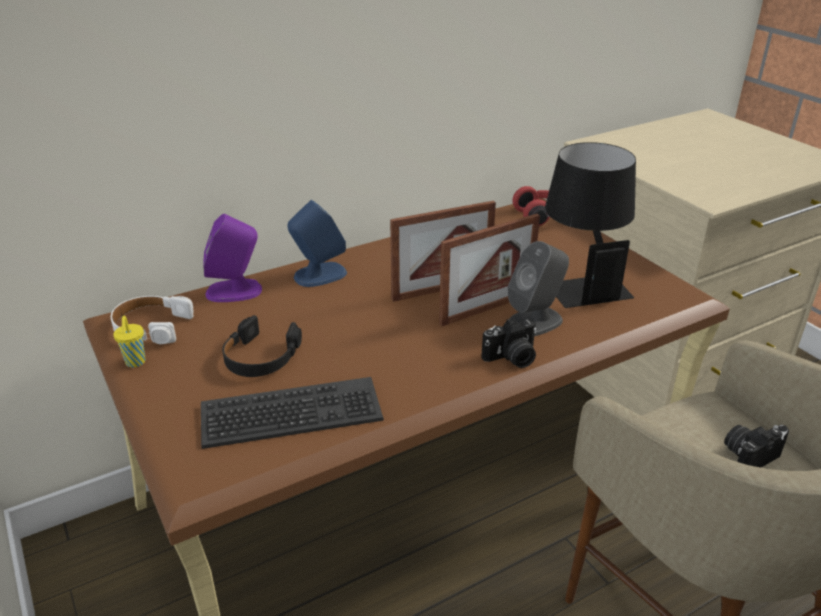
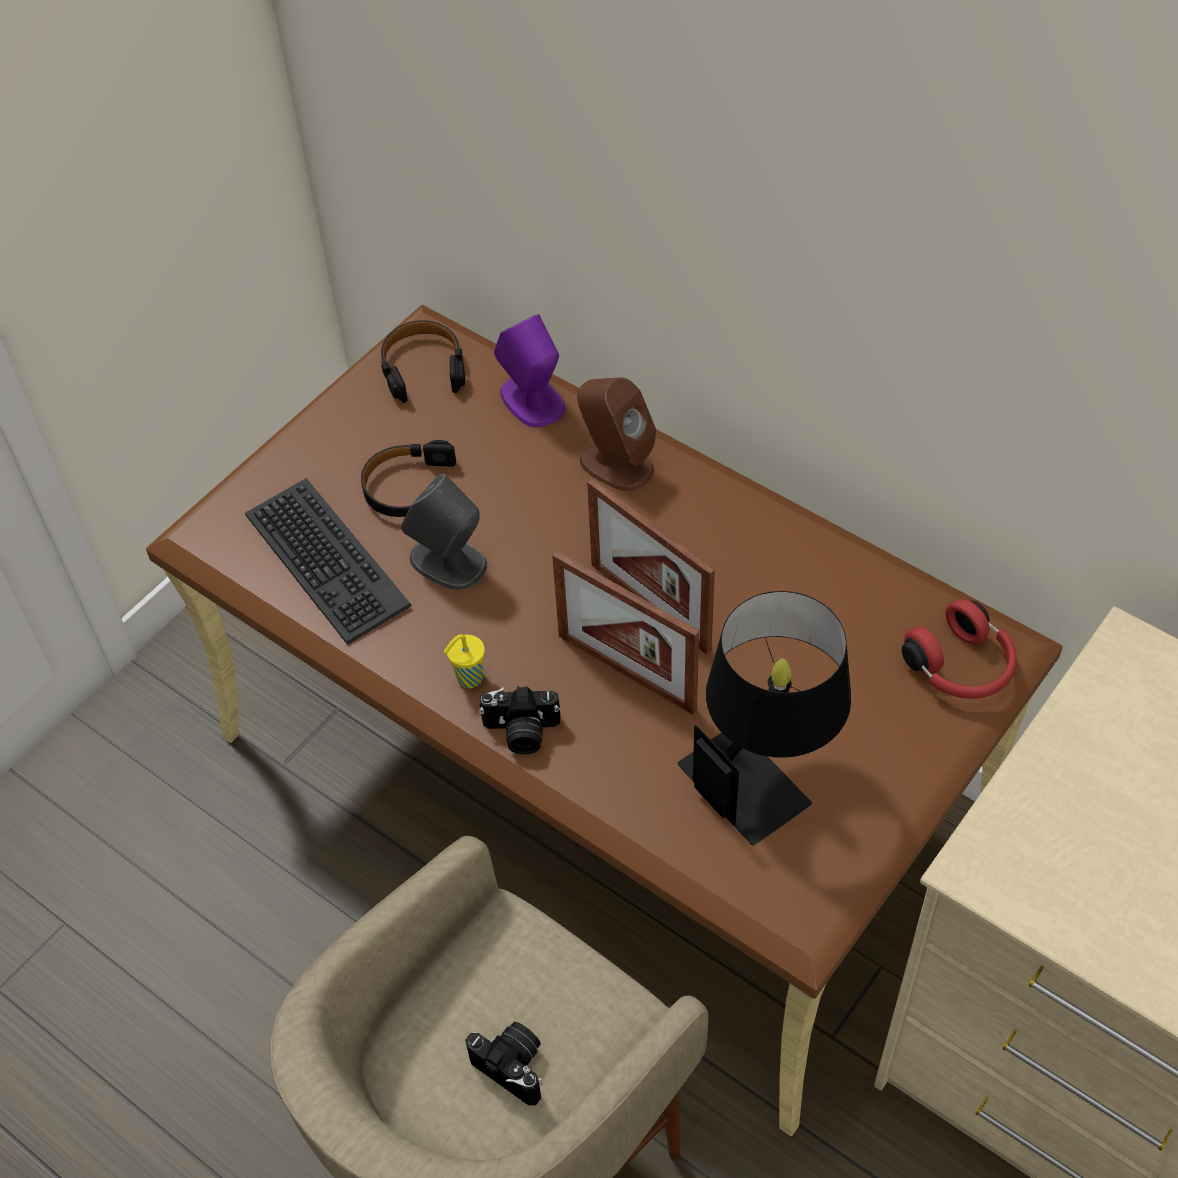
camera: 70 degrees right, 20 degrees up
(135, 363) = (354, 391): yellow cup -> yellow cup (468, 679)
(151, 327) = (423, 368): white headphones -> black headphones
(319, 275) = (615, 464): blue speaker -> brown speaker
(512, 358) = (521, 732): camera -> camera turned 45 degrees counterclockwise
(535, 321) = (622, 736): grey speaker -> grey speaker (449, 562)

